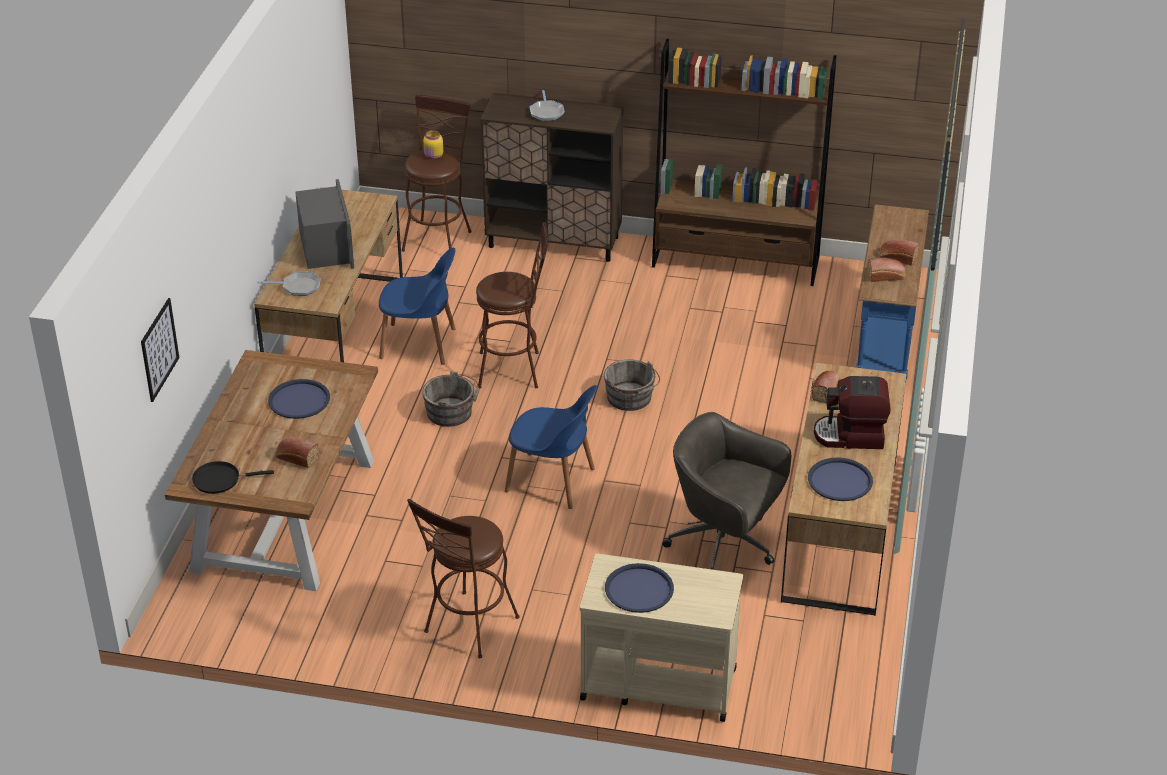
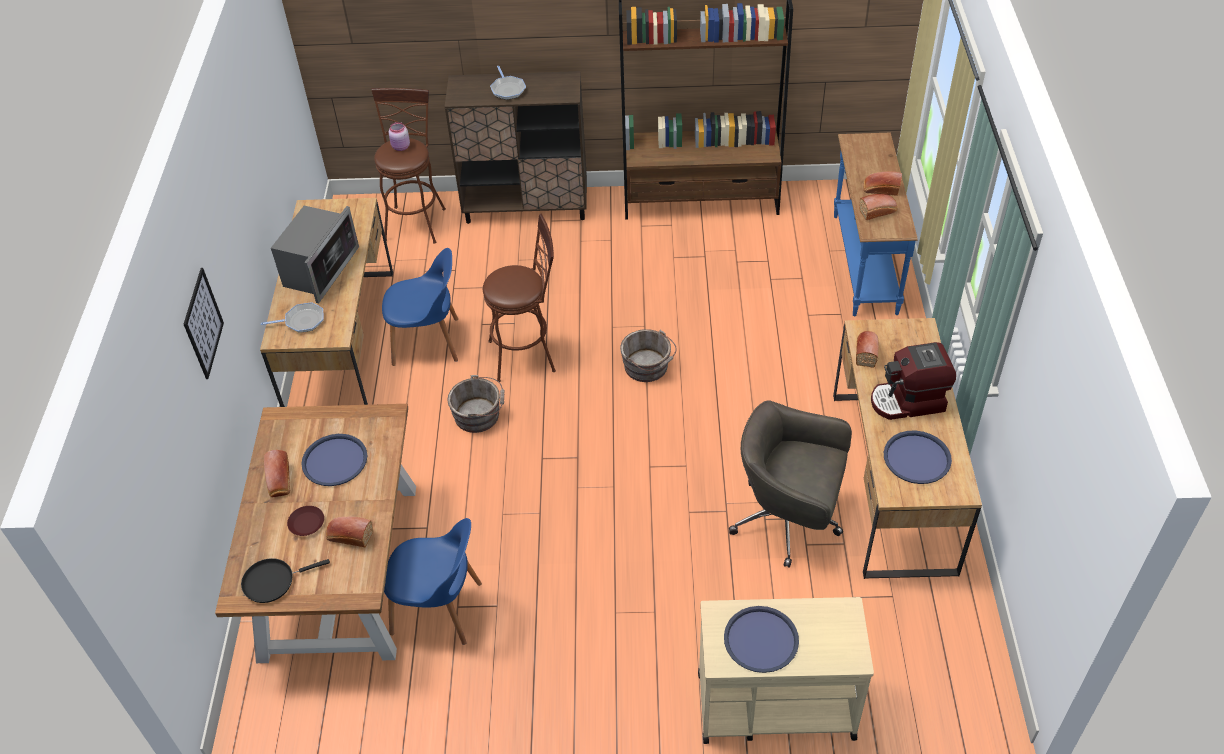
camera: 10 degrees left, 10 degrees up
(159, 349) = (174, 463): picture -> picture (203, 323)
(245, 407) = (279, 481): none -> bread
(261, 443) = (307, 523): none -> brown plate
(326, 247) = (319, 269): microwave -> microwave turned 45 degrees clockwise
(433, 156) = (401, 147): yellow jar -> pink jar
(467, 629) = (563, 676): brown stool -> none
(552, 481) = (600, 477): blue chair -> blue chair (439, 609)

